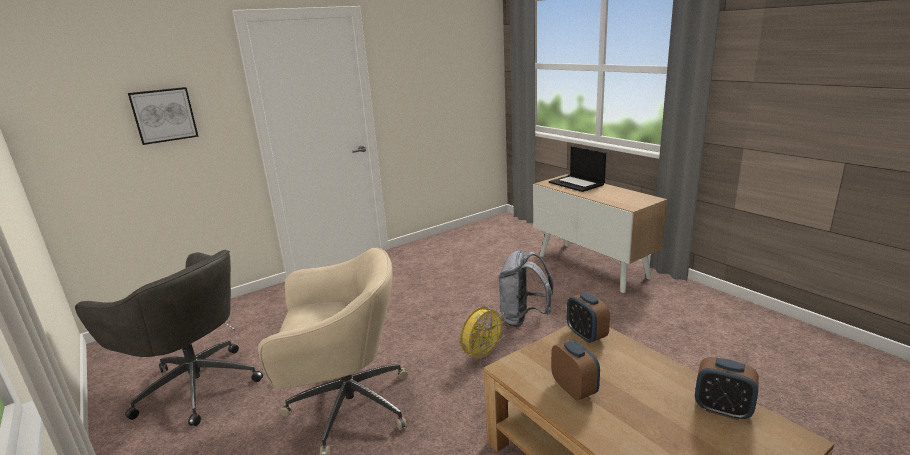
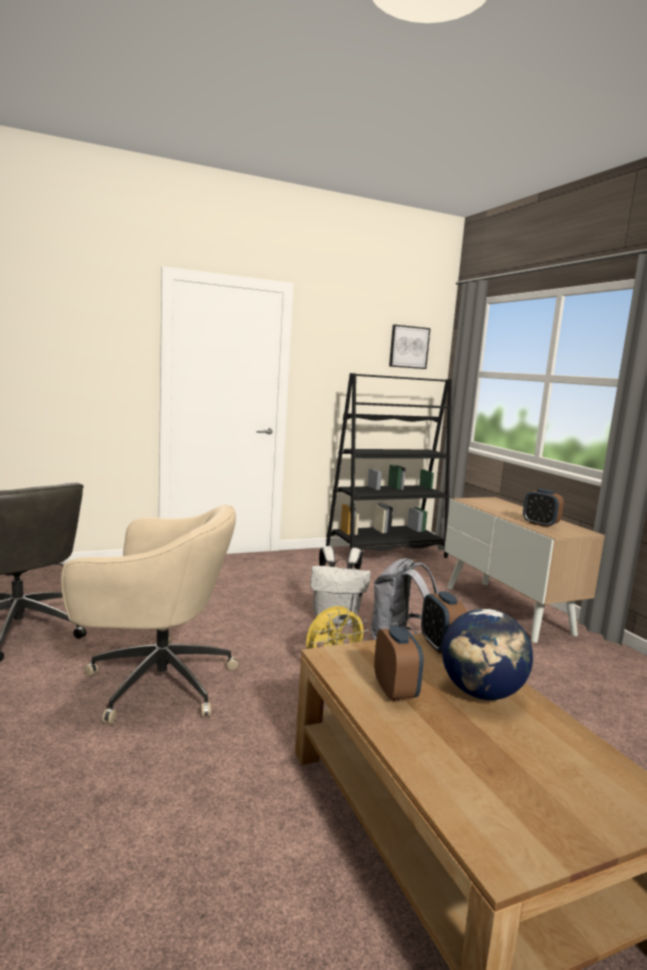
camera: 10 degrees right, 10 degrees down
(164, 115) = (71, 355): picture -> picture (408, 347)
(465, 308) = (336, 619): none -> white backpack
(478, 232) = (386, 553): none -> black bookcase
(577, 183) = (502, 506): laptop -> none
(636, 374) = (481, 693): none -> globe
(722, 409) = (574, 751): alarm clock -> alarm clock (540, 524)

